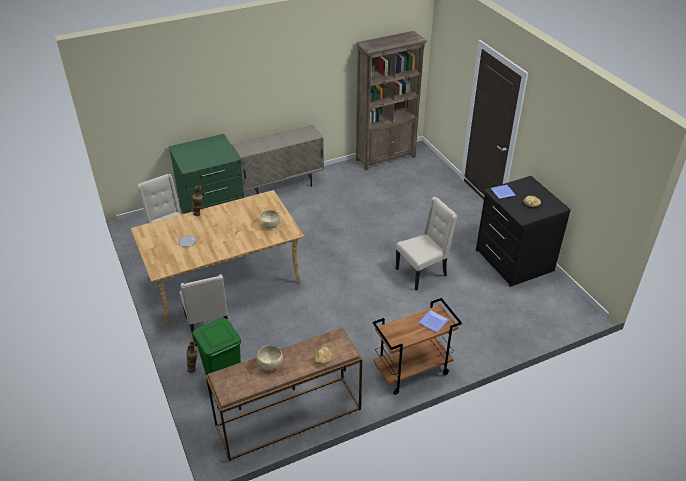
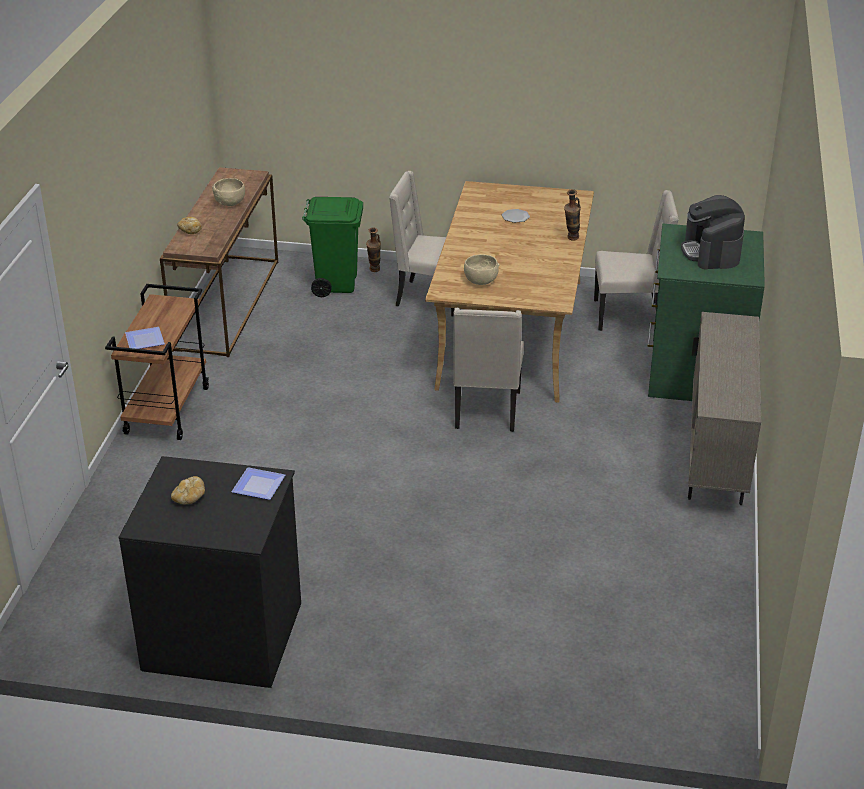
camera: 125 degrees right, 5 degrees down
(203, 153) = (711, 252): none -> coffee machine
(386, 158) = (717, 649): brown bookcase -> none
(422, 272) = (322, 512): beige chair -> beige chair (486, 411)

